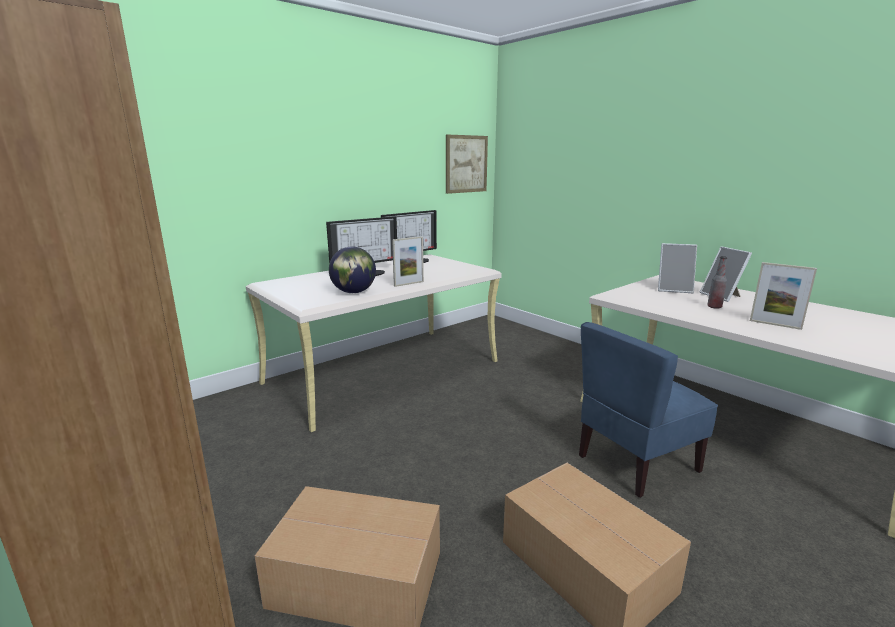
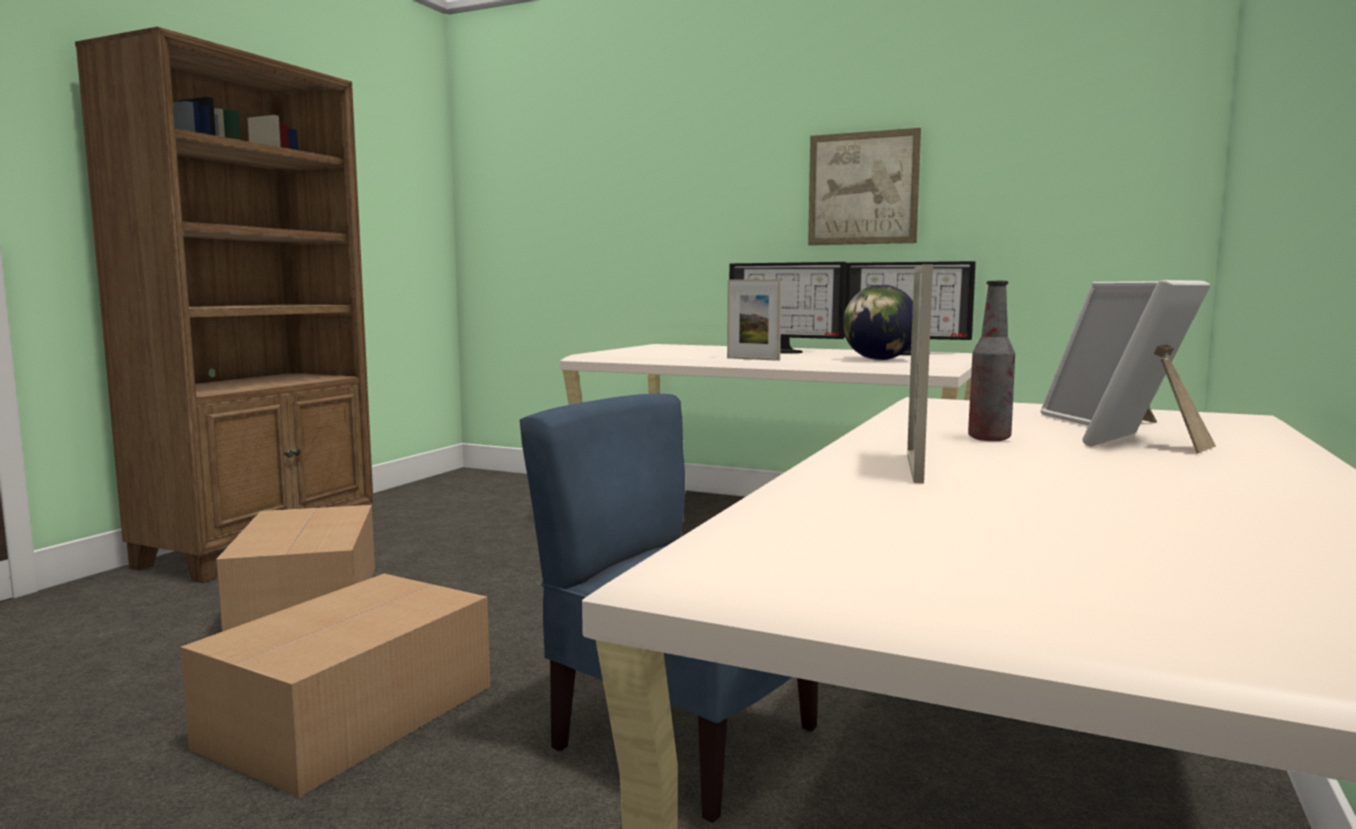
camera: 65 degrees right, 10 degrees down
(354, 292) = (669, 355): globe -> globe (879, 360)
(466, 164) = (1114, 170): picture -> picture (863, 188)

